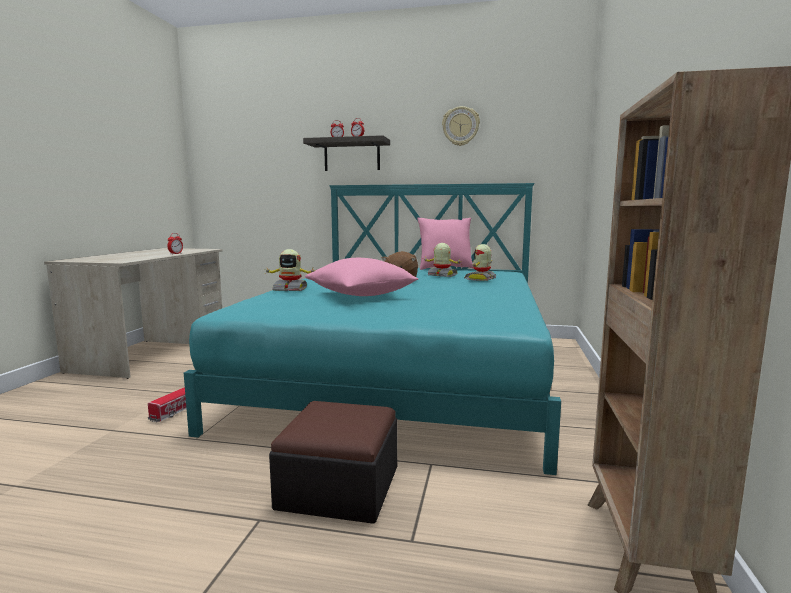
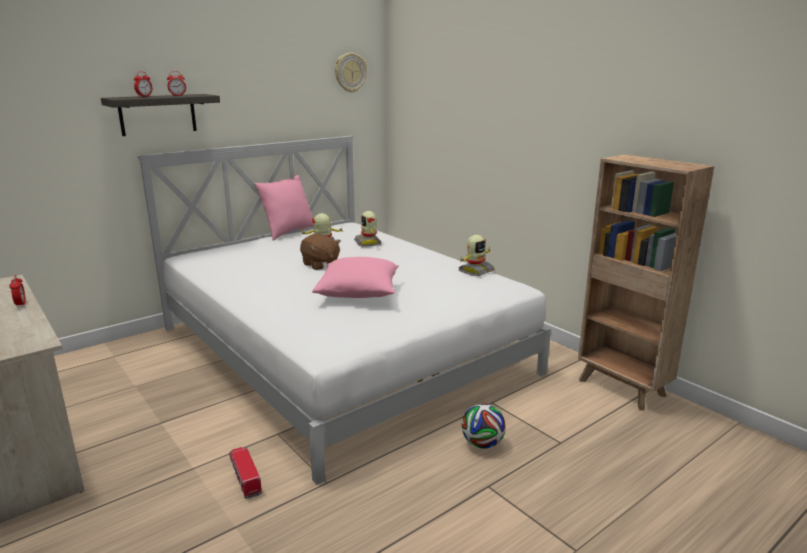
camera: 50 degrees left, 10 degrees up
(290, 289) = (273, 307): toy robot -> toy robot (475, 271)
(339, 487) = (482, 444): ottoman -> football
(402, 373) = (340, 350): turquoise bed -> white bed
(460, 126) = (280, 78): wall clock -> wall clock (350, 72)

